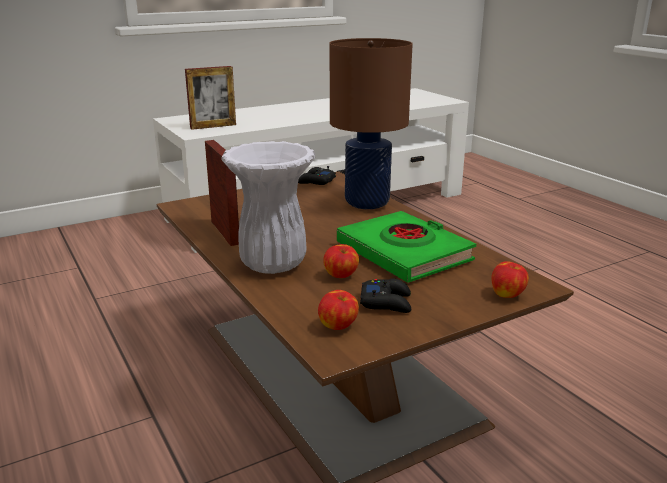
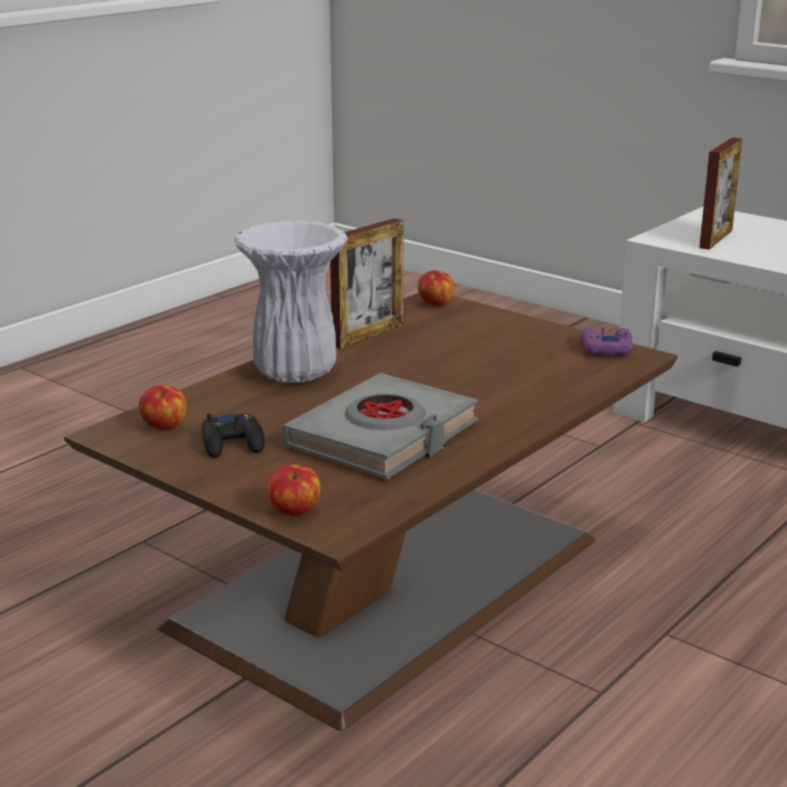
camera: 70 degrees right, 0 degrees up
(213, 126) = (716, 239): picture frame -> picture frame turned 105 degrees counterclockwise
(316, 181) = (605, 348): black game controller -> purple game controller
(341, 276) = (288, 411): apple -> apple (435, 304)
(366, 205) = (542, 392): brown table lamp -> none
(404, 253) = (383, 436): green book -> grey book

